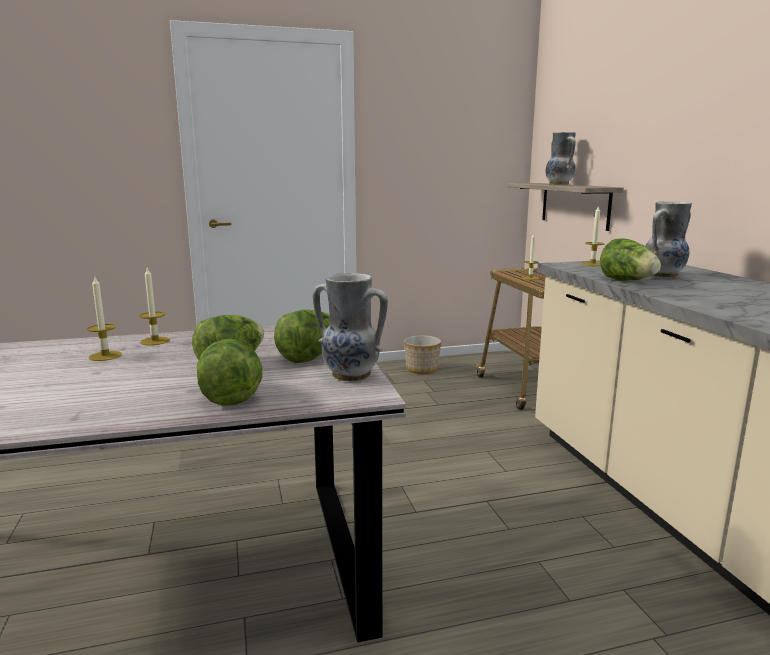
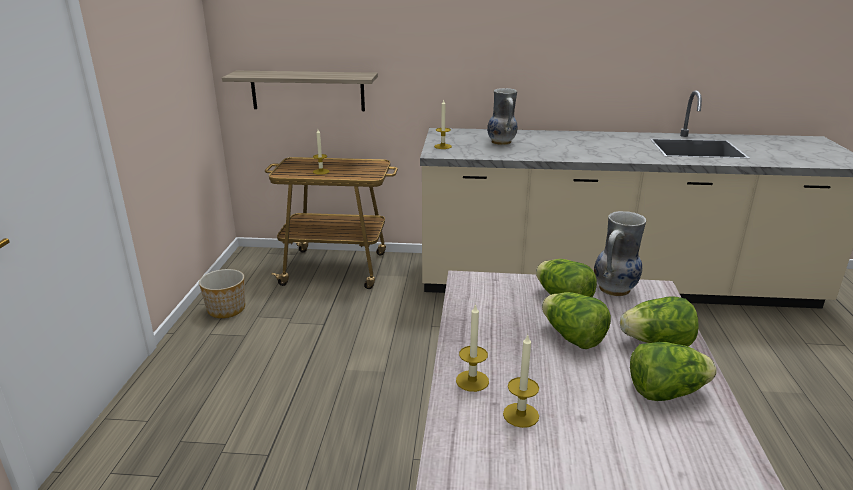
camera: 70 degrees left, 10 degrees up
(559, 184) = (299, 74): vase -> none
(627, 281) = (514, 154): lettuce -> lettuce (666, 392)

